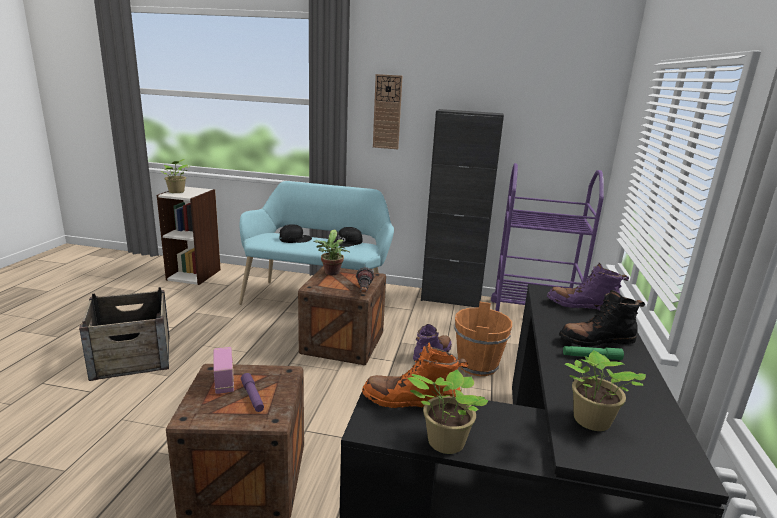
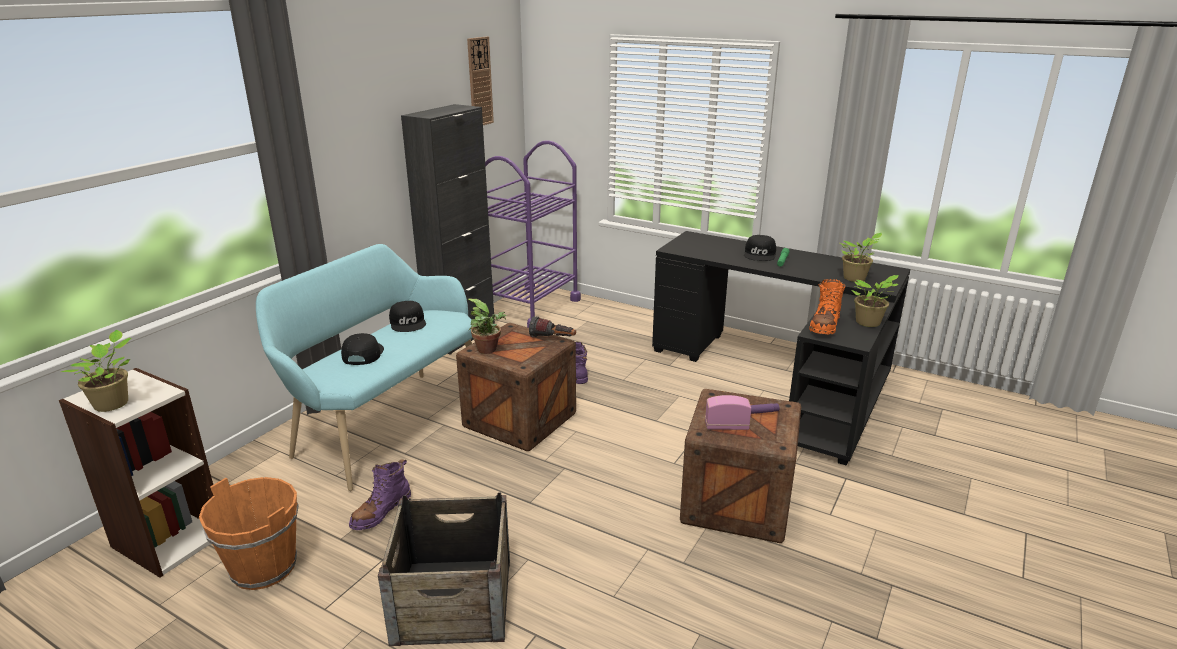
camera: 70 degrees left, 5 degrees up
(387, 112) = (342, 135): wall clock -> wall clock (479, 82)
(477, 365) = (604, 355): orange bucket -> orange bucket (264, 567)
(582, 306) = (704, 244): purple boot -> purple boot (381, 511)
(596, 341) = (760, 254): black boot -> black cap

